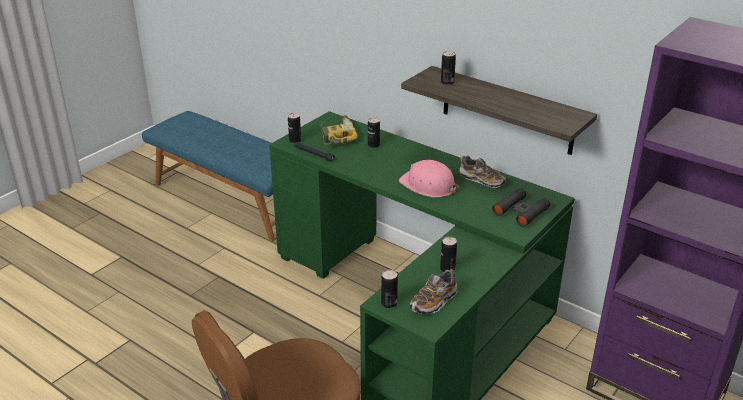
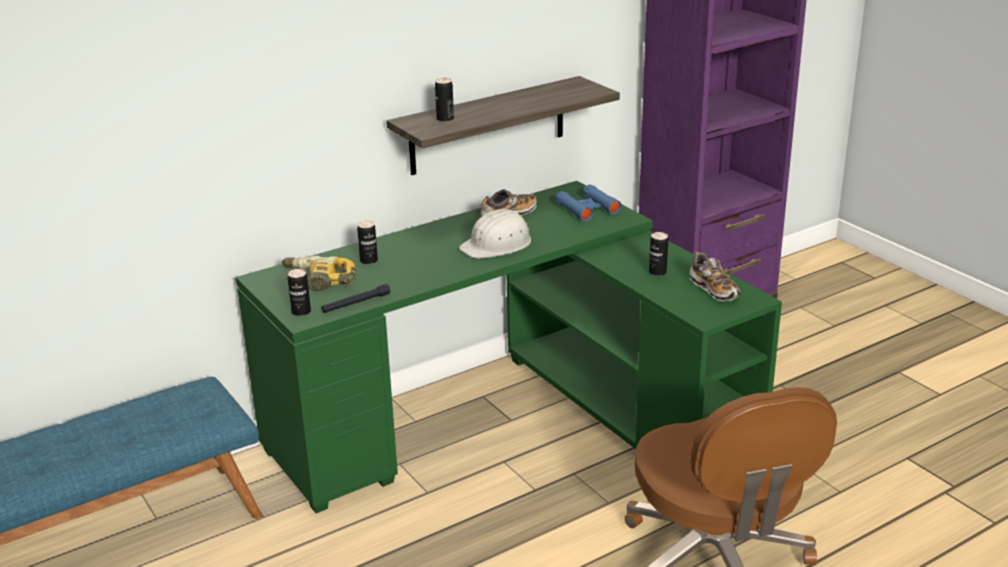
camera: 70 degrees left, 5 degrees down
(389, 303) = (707, 314): can -> none
(428, 185) = (497, 245): pink hard hat -> white hard hat
(521, 212) = (587, 209): black binoculars -> blue binoculars

